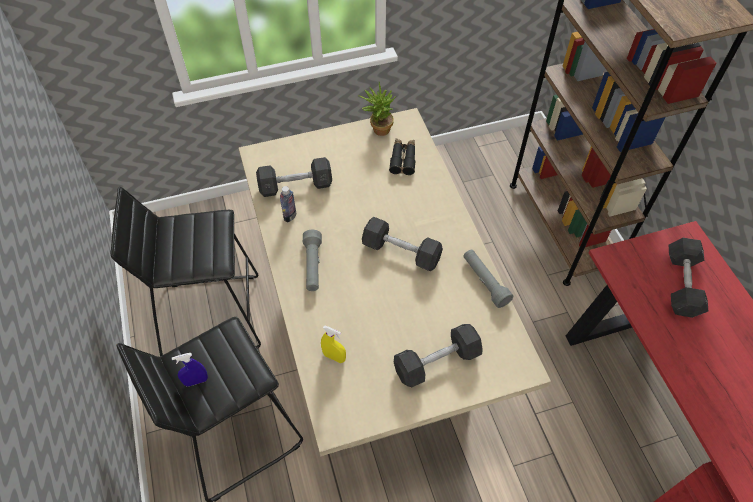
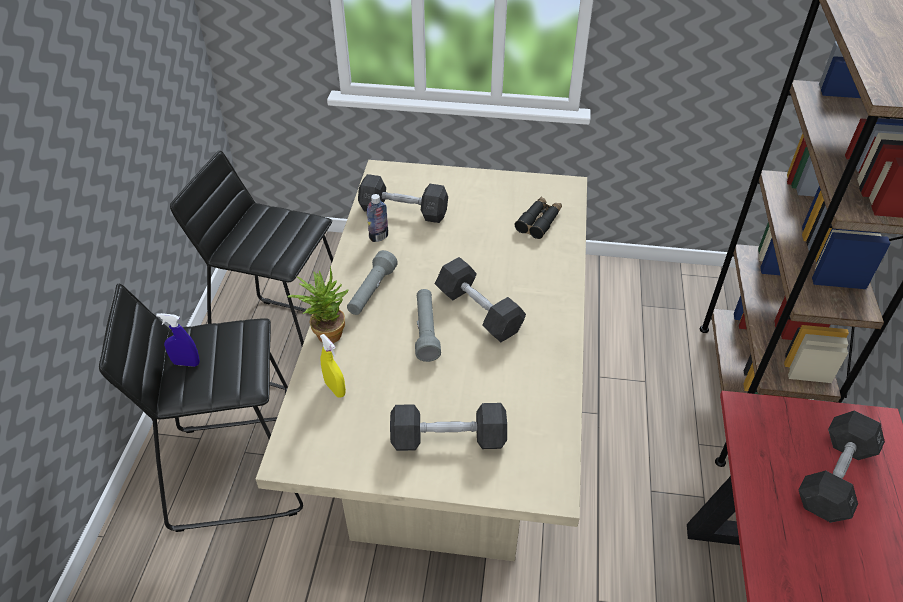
camera: 25 degrees right, 10 degrees down
(378, 129) = (528, 185): potted plant -> potted plant (325, 332)
(485, 282) = (560, 376): grey flashlight -> grey flashlight (426, 331)

